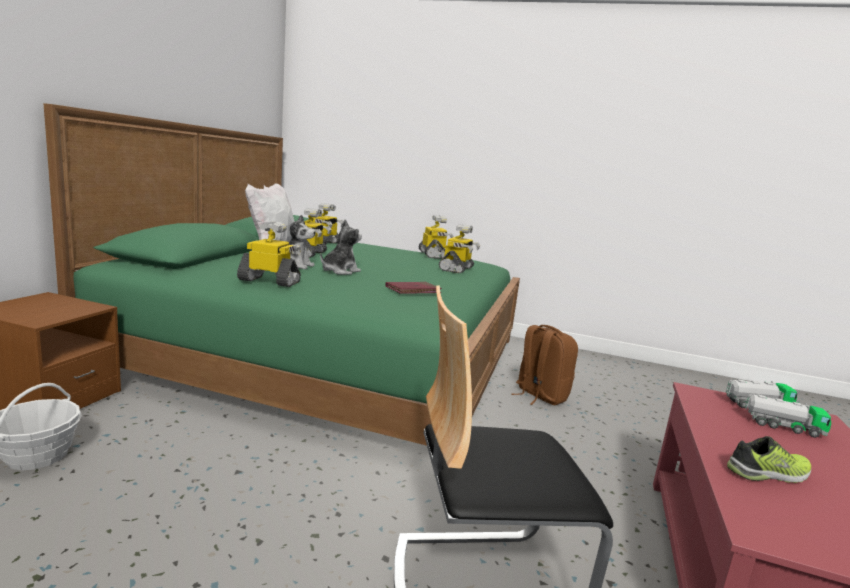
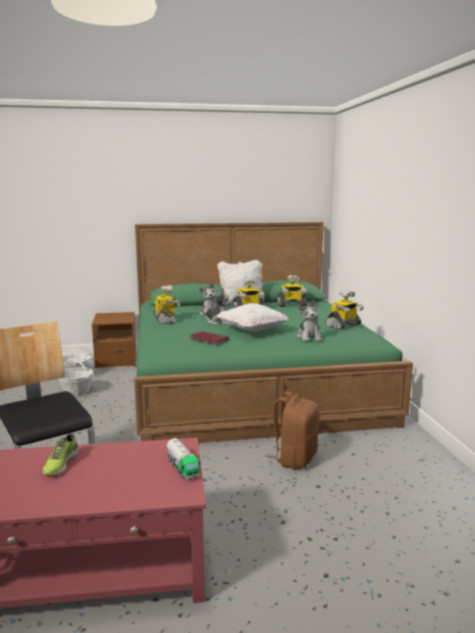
camera: 65 degrees right, 0 degrees up
(133, 474) = (77, 391): none -> basket
(402, 273) = (252, 330): none -> white pillow
(457, 269) = (309, 337): toy robot -> plush toy
(769, 473) = (60, 463): shoe -> shoe turned 45 degrees clockwise
(783, 427) = (145, 474): toy truck -> none

